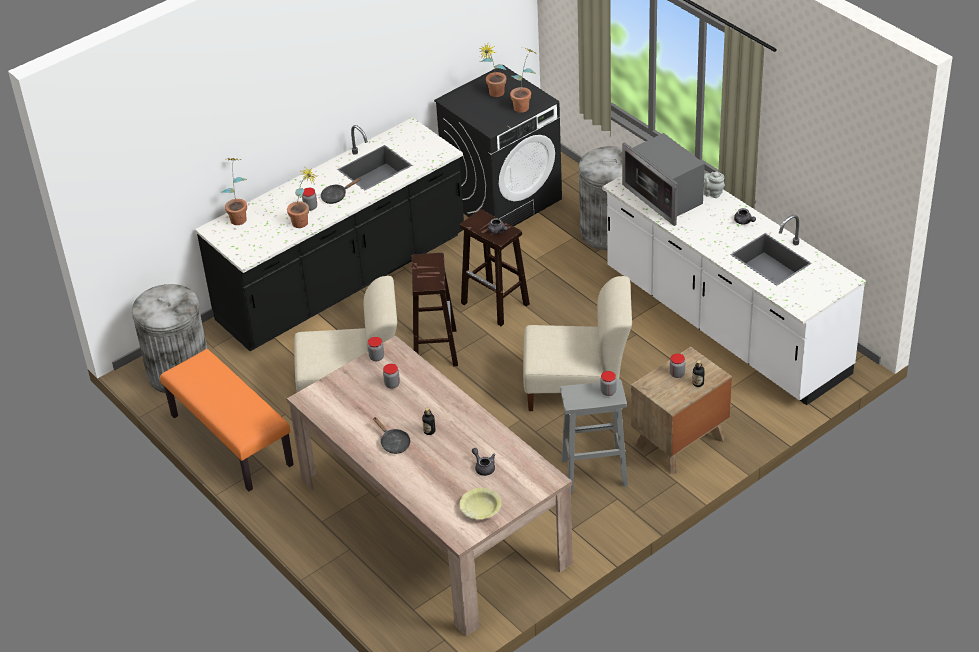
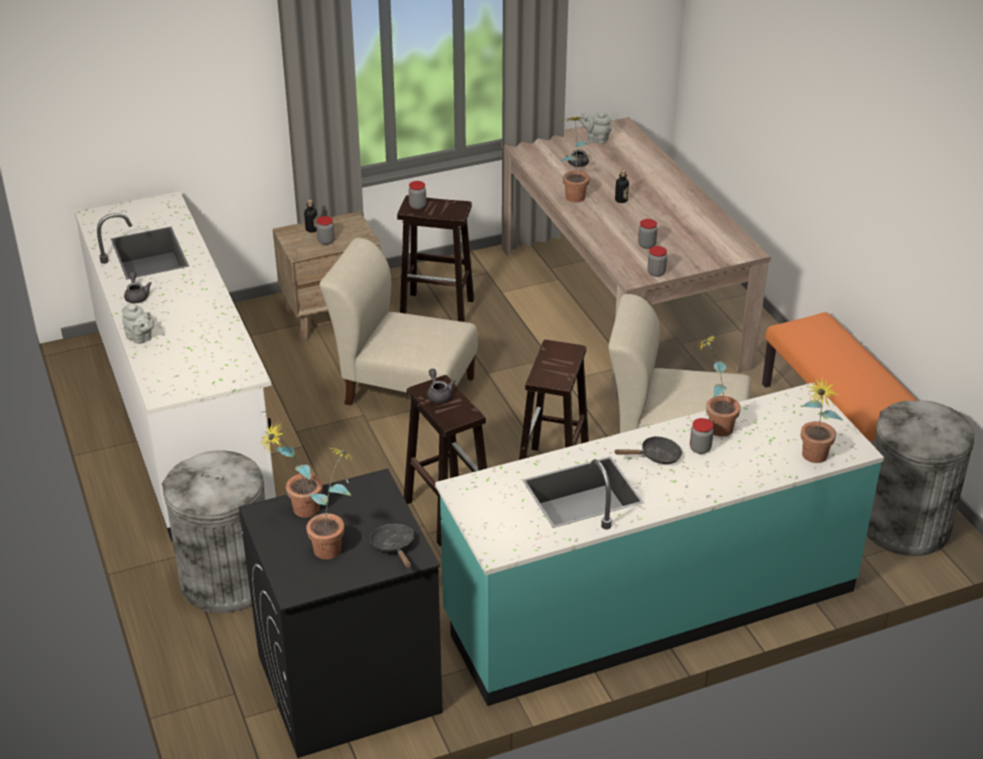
camera: 165 degrees left, 5 degrees down
(343, 280) = (649, 604): black counter -> turquoise counter
(393, 443) = (662, 198): black frying pan -> black frying pan (394, 547)
(473, 428) = (574, 194): none -> potted plant
(480, 508) = (596, 139): yellow bowl -> grey teapot
(593, 473) = (438, 310): grey stool -> brown stool
(665, 196) = (202, 347): microwave -> none

